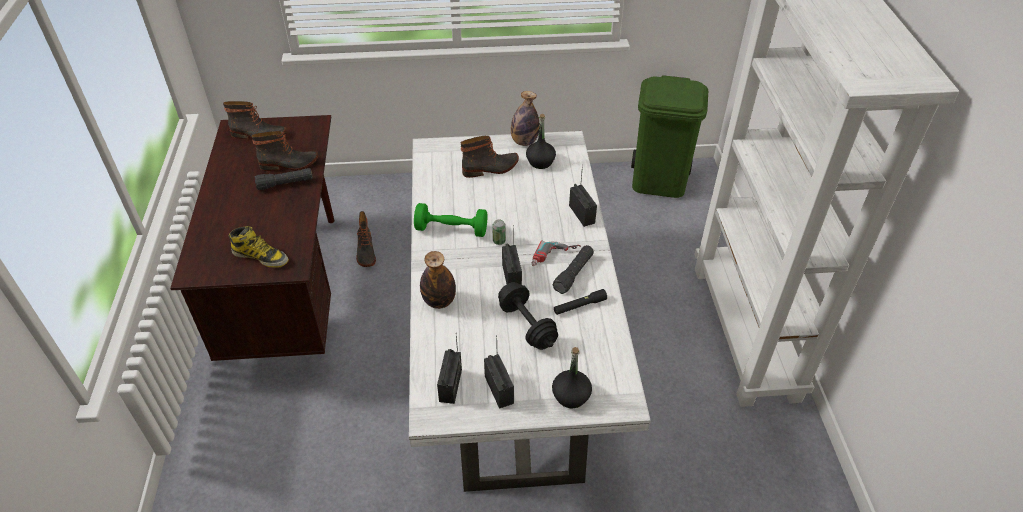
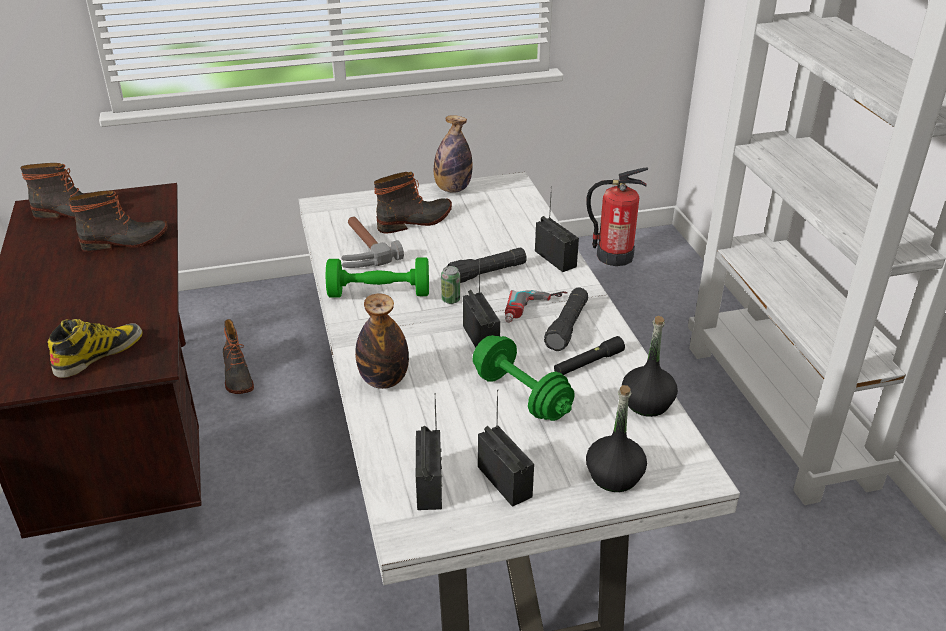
camera: 10 degrees left, 10 degrees down
(261, 256) = (99, 354): boot -> boot turned 60 degrees counterclockwise
(285, 184) = (123, 264): black flashlight -> black flashlight (487, 273)
(446, 190) = (360, 250): none -> hammer
(527, 325) = (521, 395): black dumbbell -> green dumbbell
(540, 162) = (481, 208): black bottle -> black bottle (647, 403)
(659, 181) = (614, 256): green trash can -> fire extinguisher

